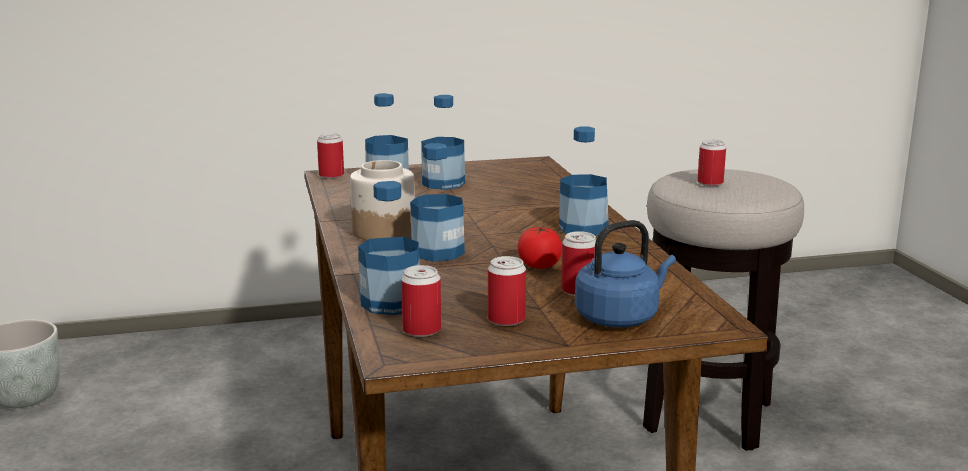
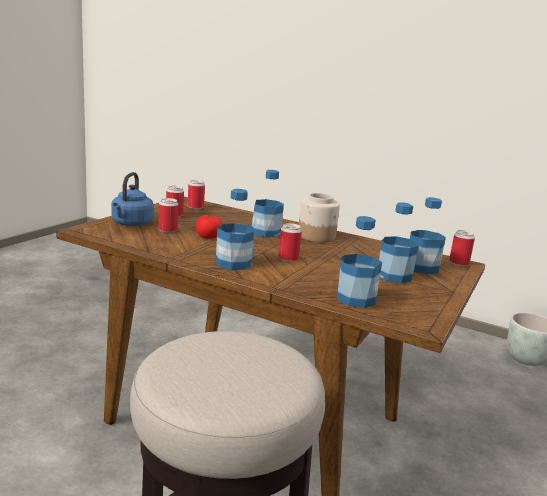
camera: 130 degrees right, 0 degrees up
(391, 303) = (227, 212): bottle -> bottle (356, 299)
(710, 183) = (238, 352): can -> can (288, 258)

